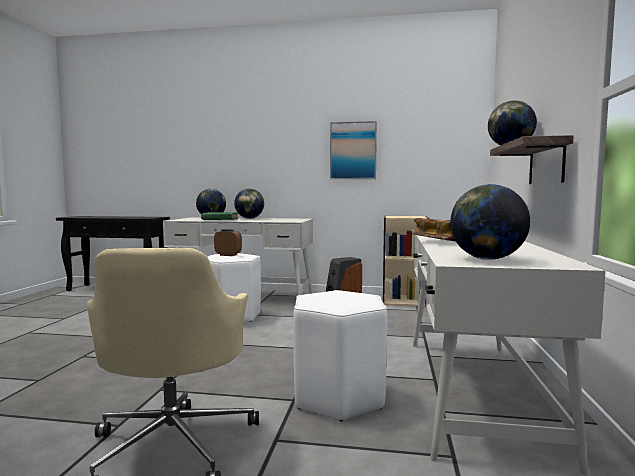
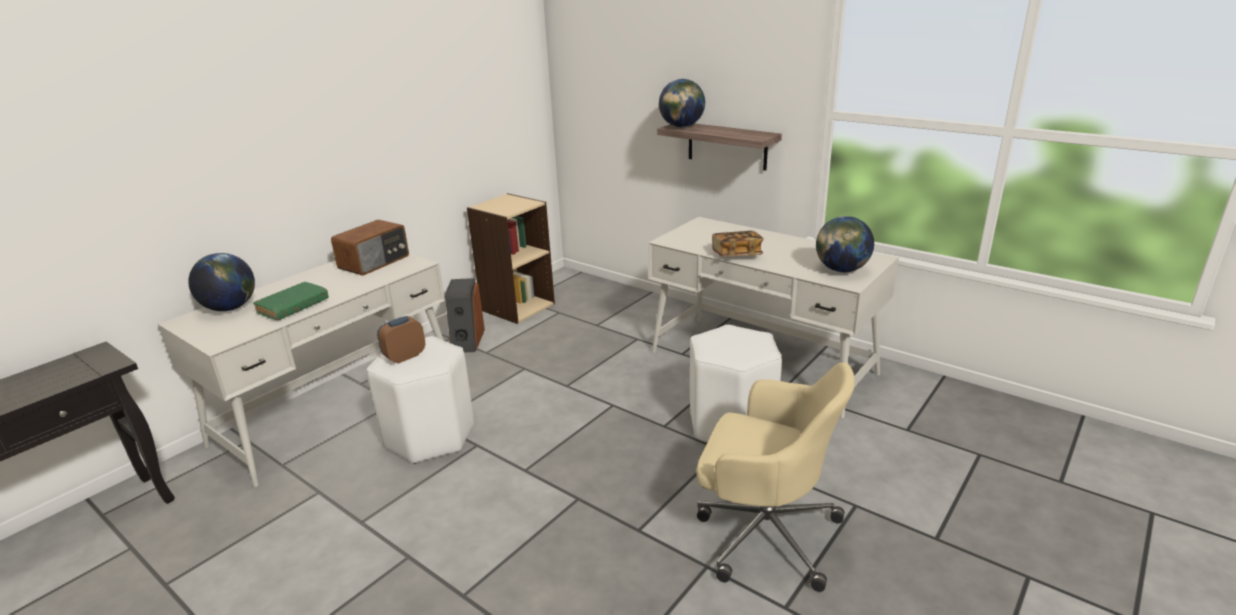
camera: 60 degrees left, 20 degrees up
(249, 218) = (300, 282): globe -> none
(287, 219) = (375, 262): none -> radio
(353, 150) = (410, 123): picture -> none

